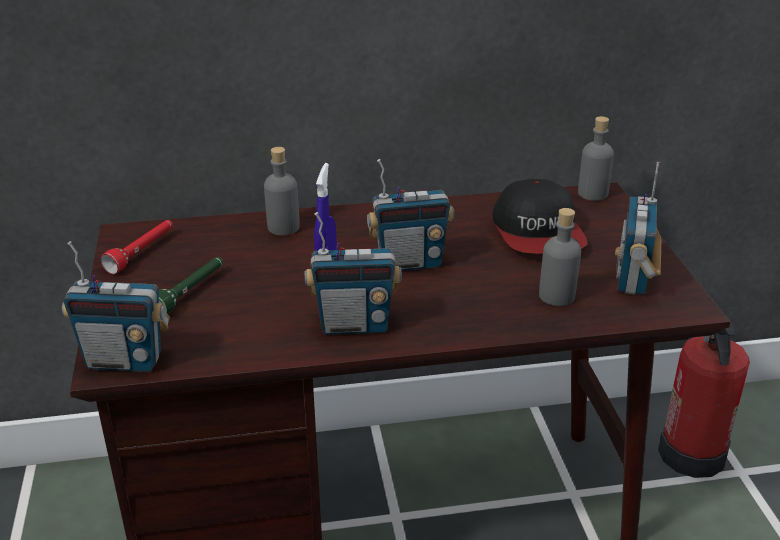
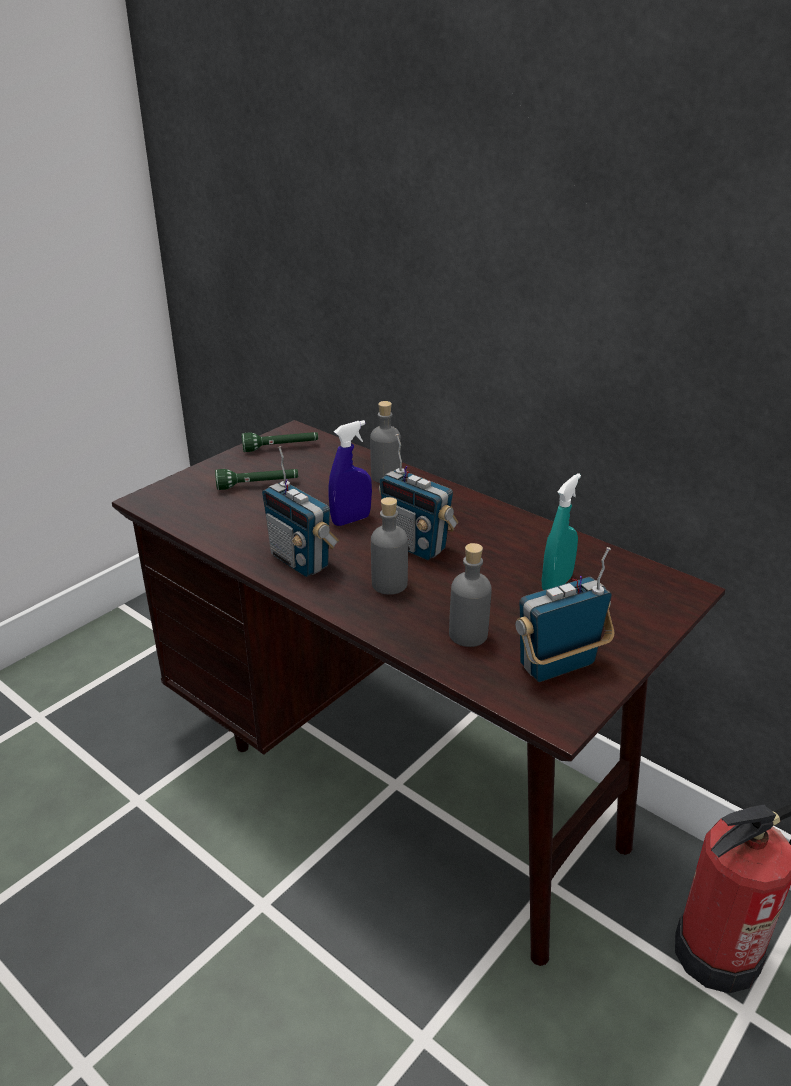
camera: 50 degrees right, 0 degrees up
(124, 360) = (159, 502): radio -> none
(142, 252) = (281, 448): red flashlight -> green flashlight
(538, 233) = (556, 584): cap -> turquoise spray bottle
(592, 193) = (676, 584): grey bottle -> grey bottle (389, 584)

